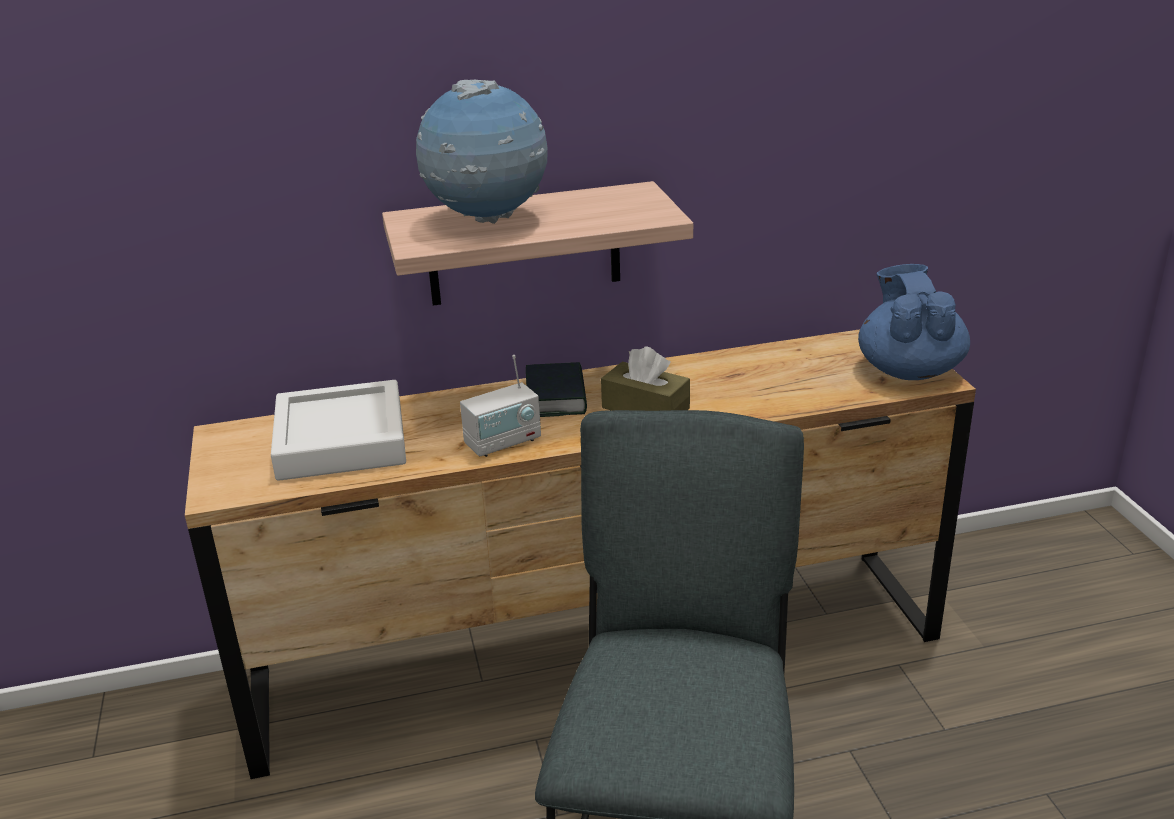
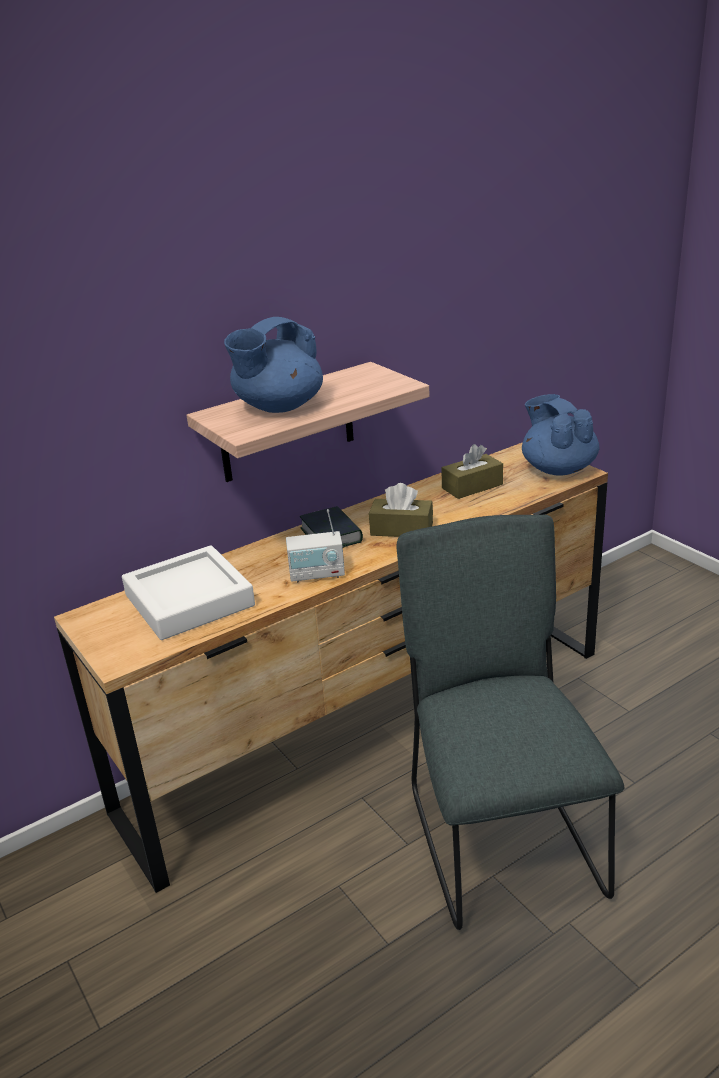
camera: 20 degrees left, 0 degrees up
(487, 220) = (278, 407): globe -> blue teapot
(503, 442) = (317, 574): radio -> radio turned 45 degrees clockwise
(776, 371) = (472, 486): none -> brown tissue box

